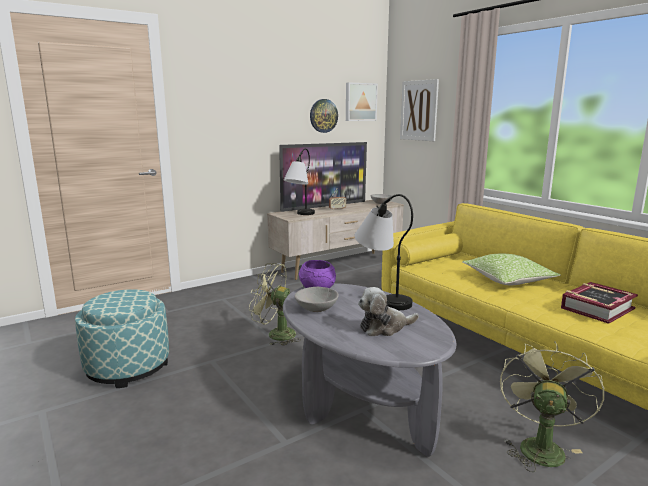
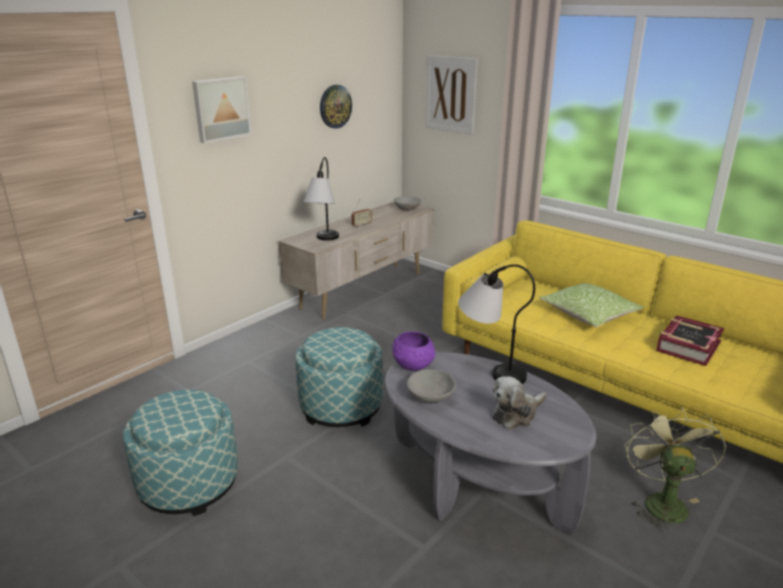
camera: 15 degrees left, 10 degrees up
(275, 334) = (341, 406): green fan -> ottoman
(324, 206) = (342, 221): television -> none
(360, 102) = (375, 82): picture -> picture (221, 108)

